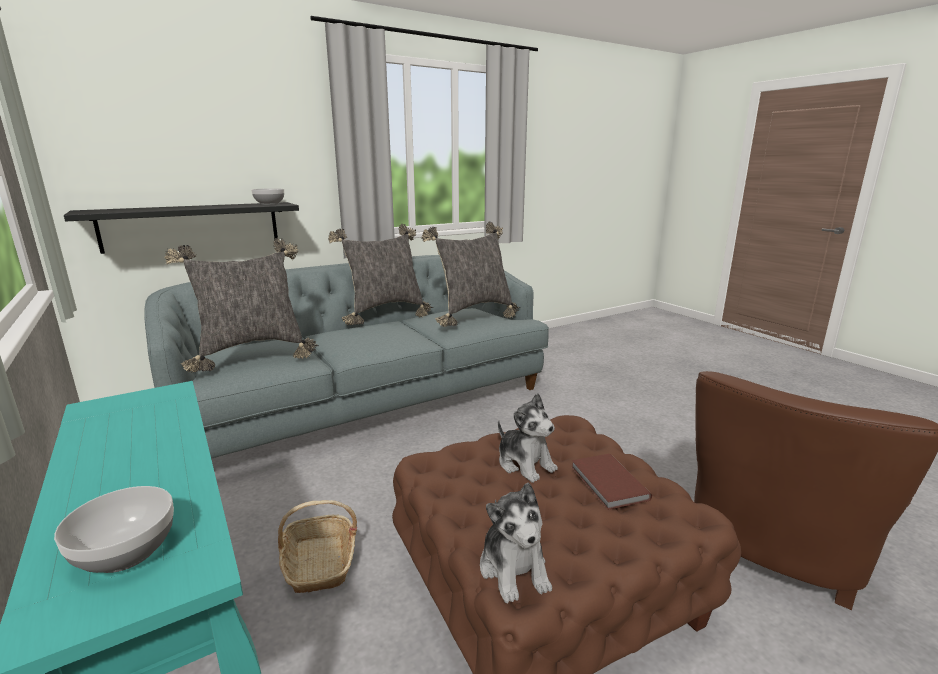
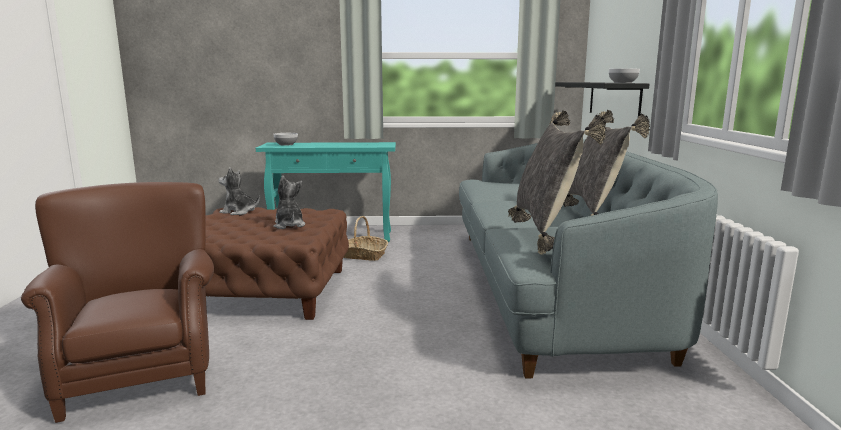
camera: 120 degrees right, 5 degrees down
(253, 360) = (501, 186): pillow -> none
(525, 464) = (289, 225): plush toy -> plush toy turned 75 degrees clockwise
(607, 484) = (237, 232): brown book -> none

